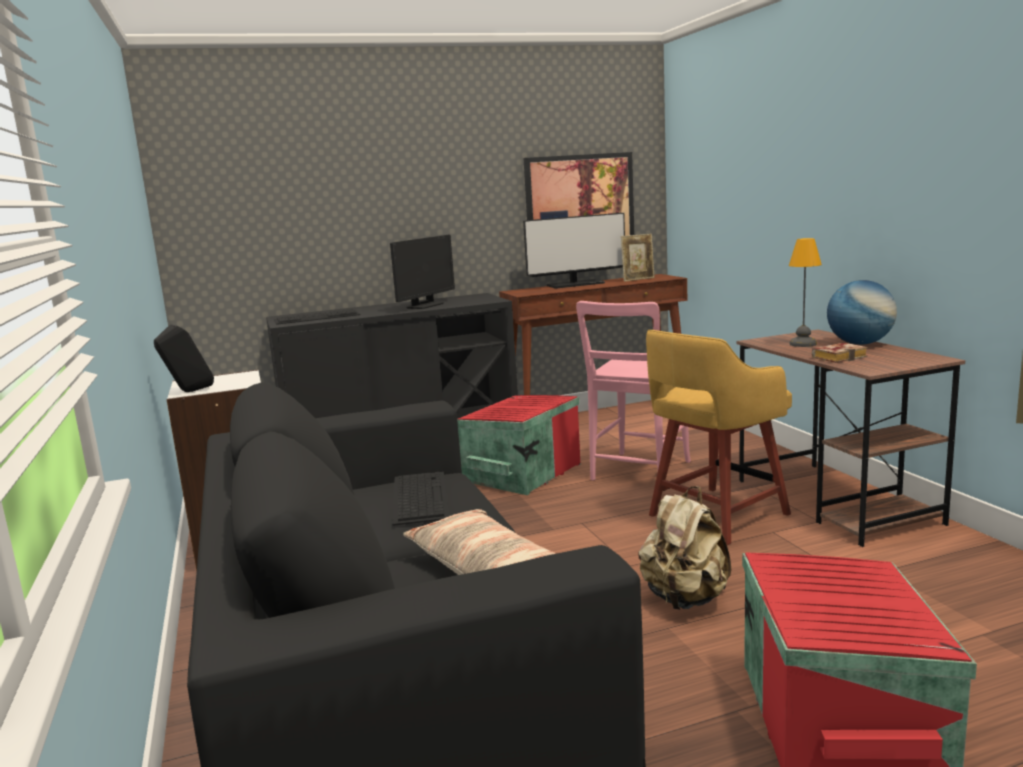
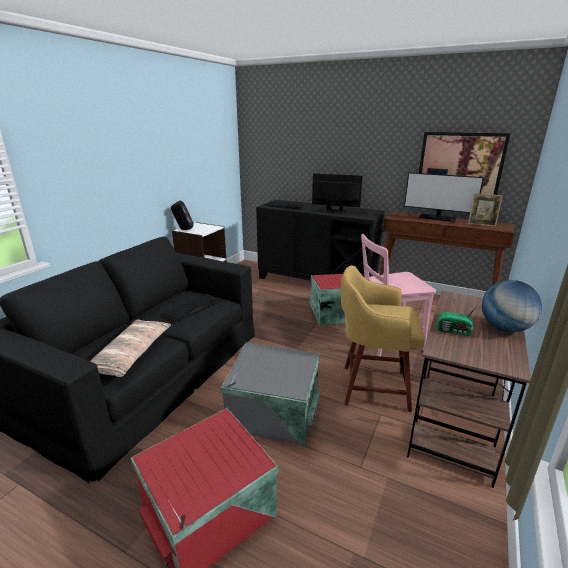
camera: 45 degrees right, 10 degrees up
(425, 305) = (335, 211): monitor -> monitor turned 150 degrees counterclockwise
(685, 599) = (274, 415): beige backpack -> grey storage box
(803, 344) = (469, 311): table lamp -> none
(839, 357) = (454, 331): book -> radio

